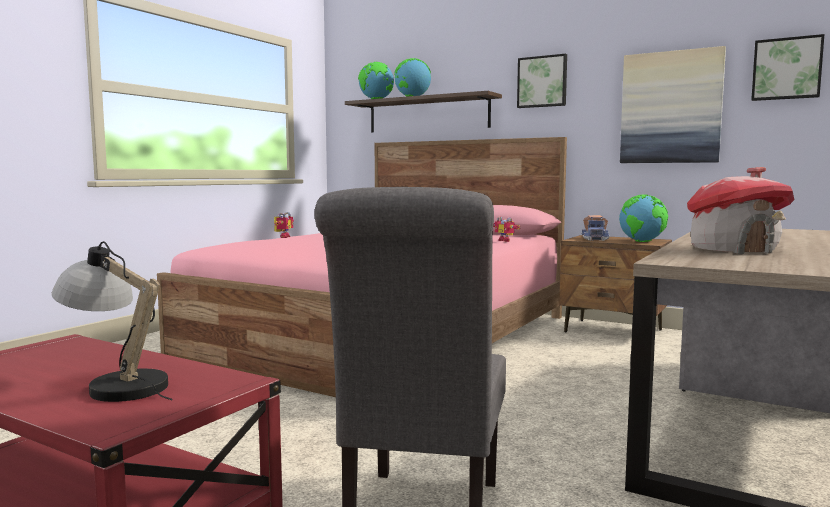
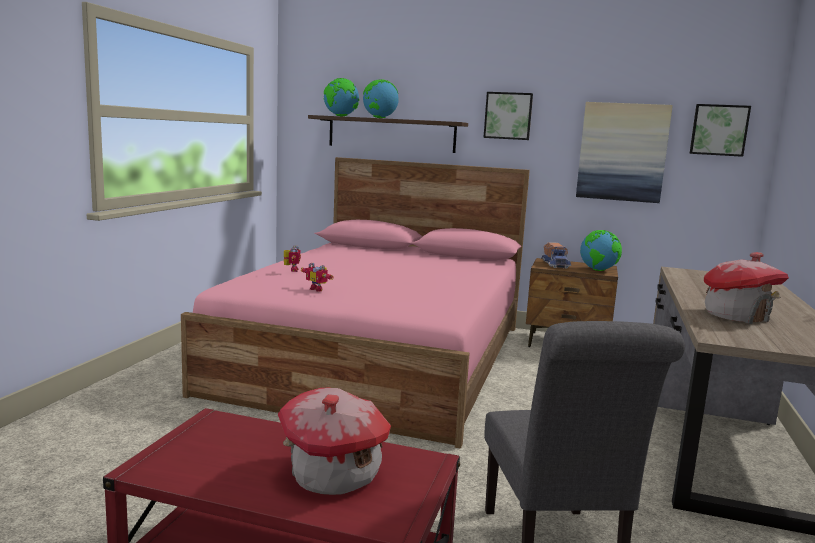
camera: 15 degrees left, 5 degrees up
(116, 385) = (334, 474): table lamp -> toy house
(506, 240) = (489, 270): toy robot -> toy robot (318, 289)

